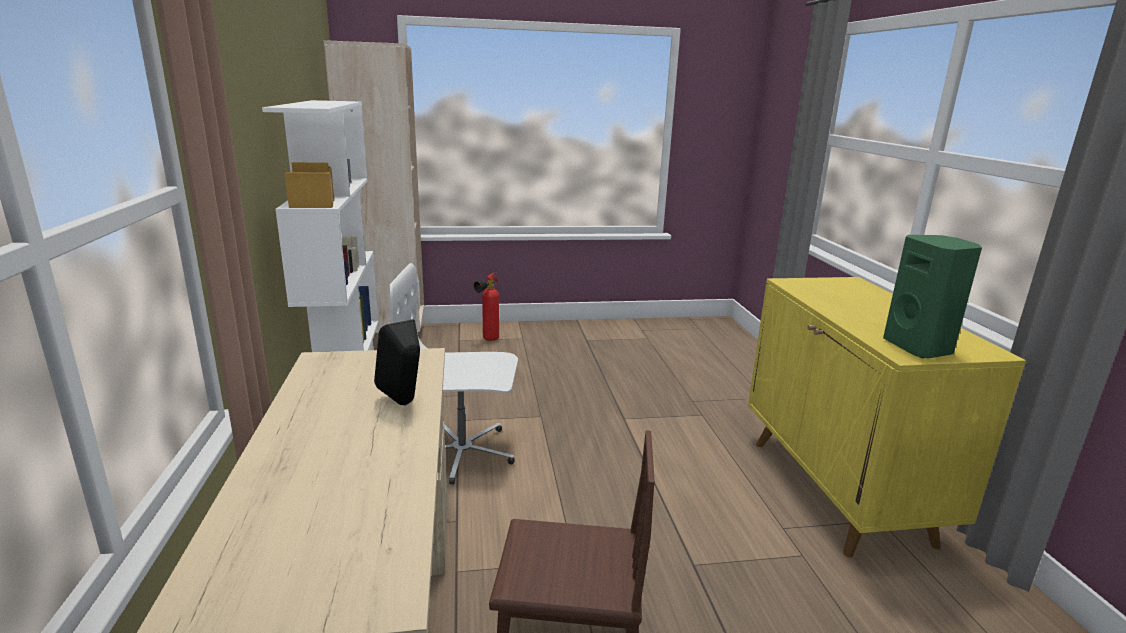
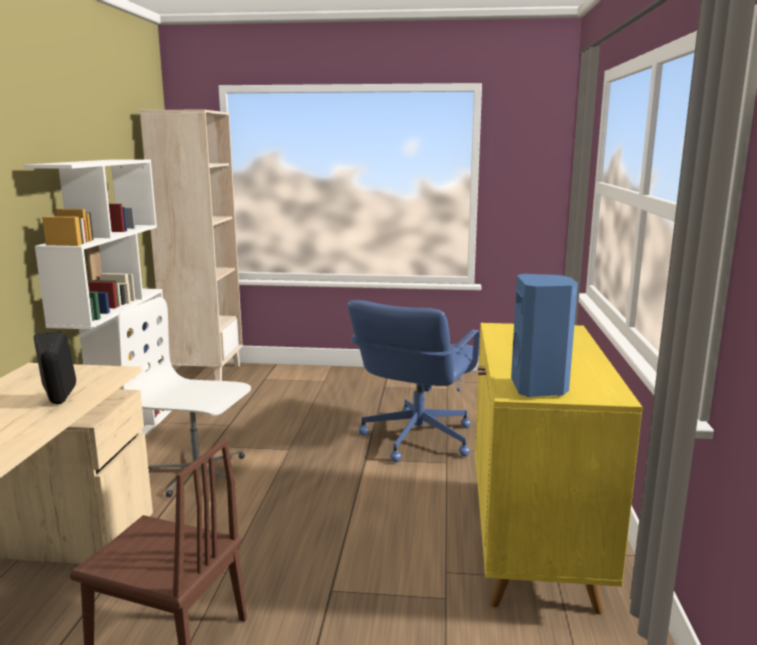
camera: 15 degrees right, 5 degrees down
(488, 340) = (290, 380): fire extinguisher -> none
(656, 392) = (416, 438): none -> blue office chair
(919, 348) = (540, 388): green speaker -> blue speaker

